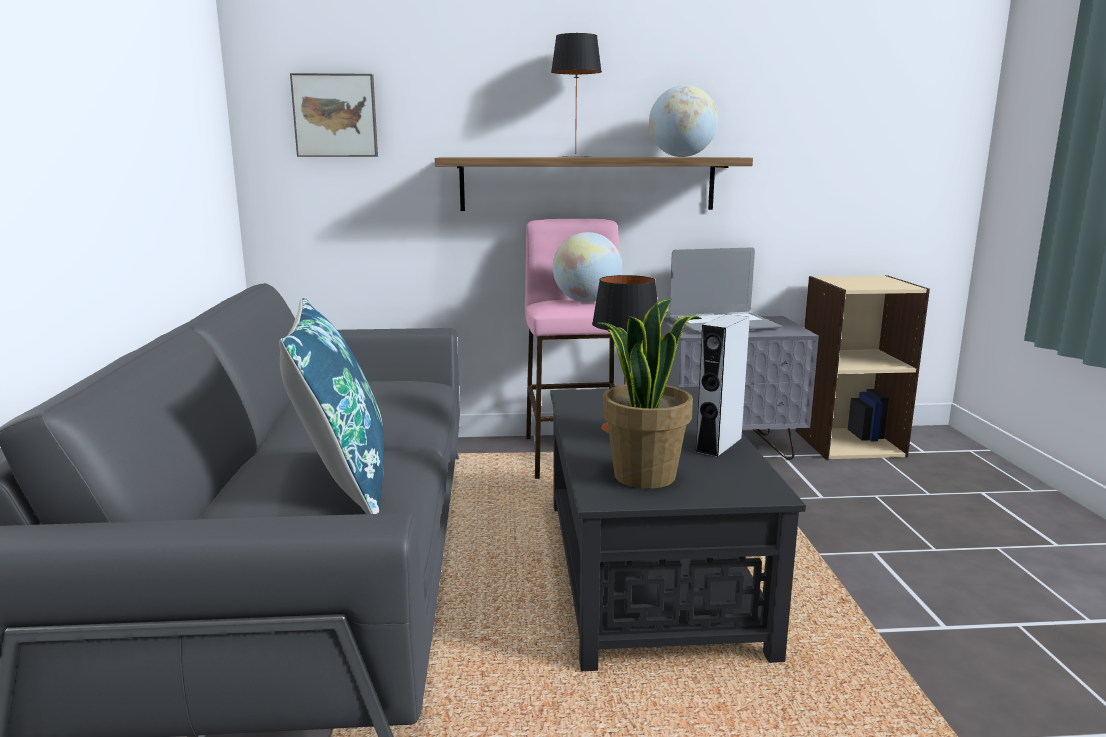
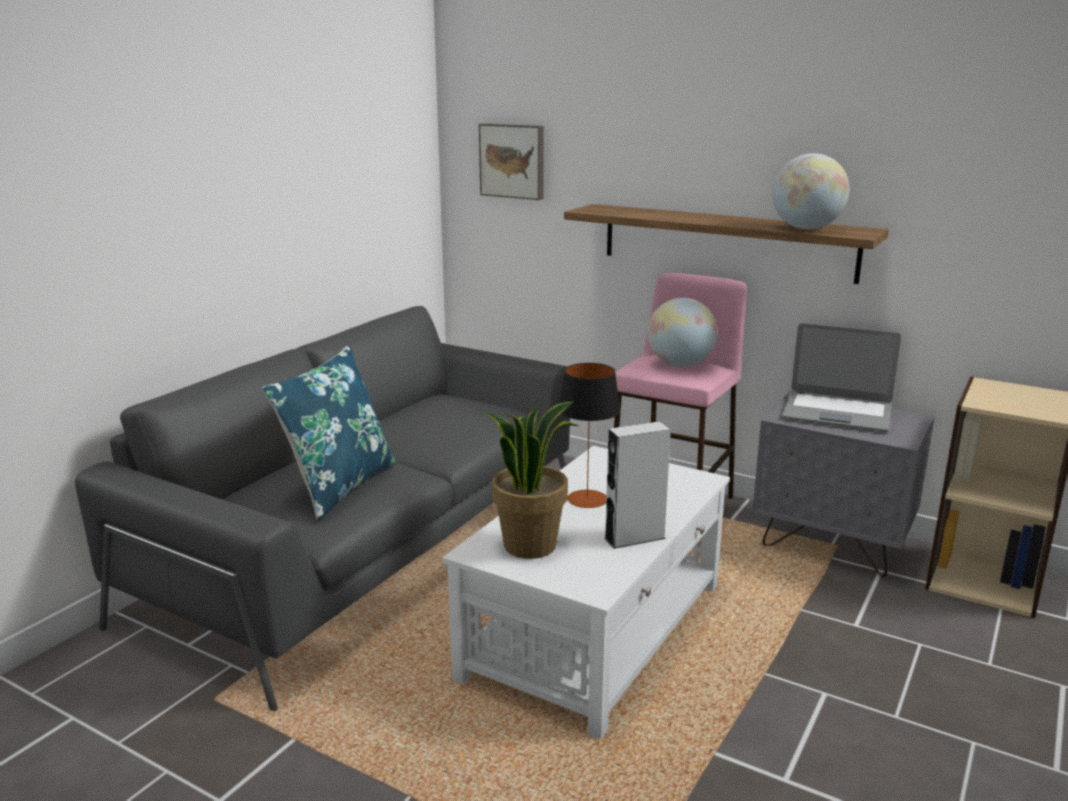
camera: 35 degrees right, 5 degrees up
(575, 157) = (702, 217): table lamp -> none
(648, 570) = (596, 630): black coffee table -> white coffee table

